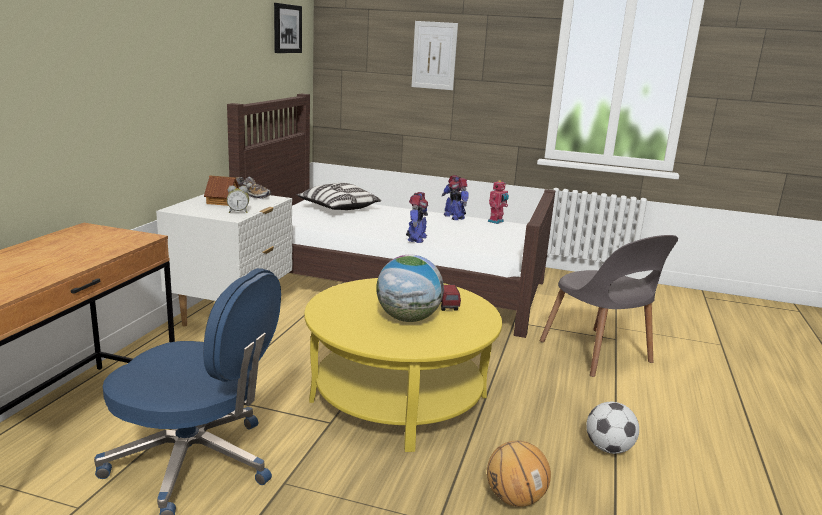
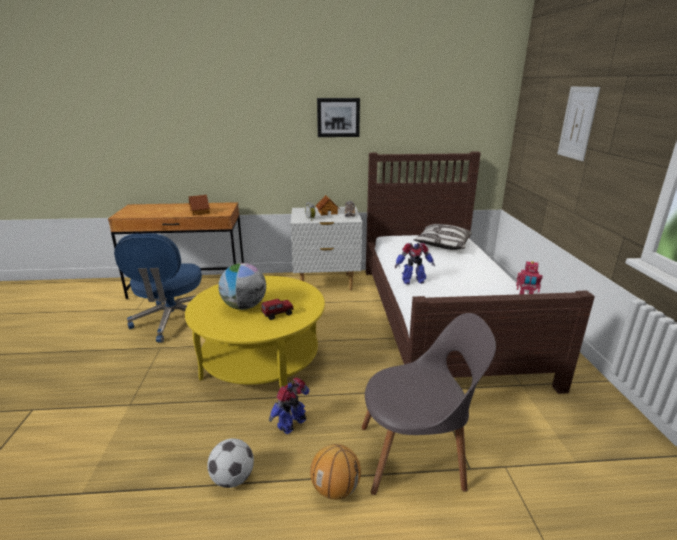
camera: 70 degrees right, 5 degrees up
(98, 248) = (200, 212): none -> toy house
(286, 28) = (467, 98): picture -> picture (338, 117)
(454, 217) = (502, 283): toy robot -> toy robot (293, 424)
(514, 498) = (155, 432): basketball -> basketball (335, 488)
(598, 354) = (415, 456): grey chair -> grey chair turned 135 degrees counterclockwise

